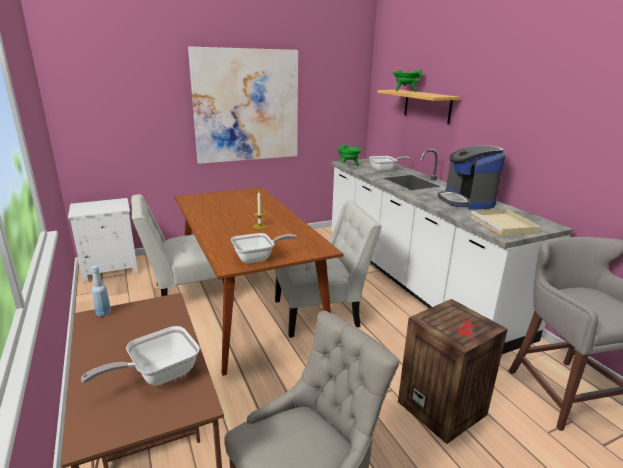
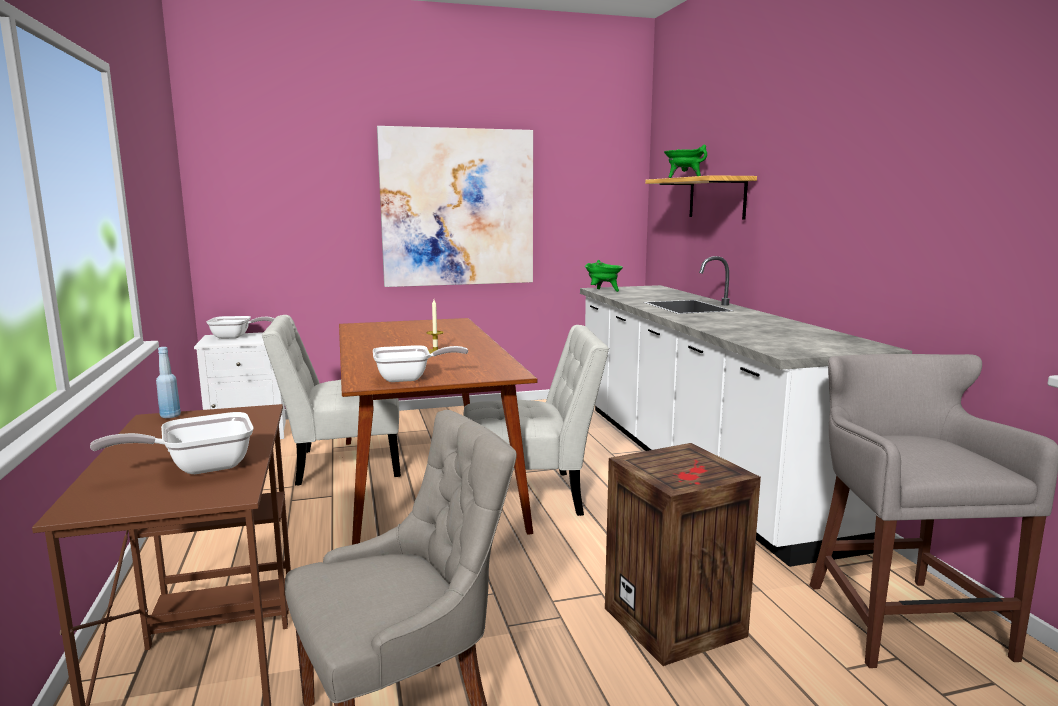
camera: 10 degrees right, 10 degrees down
(385, 170) = (656, 296): frying pan -> frying pan (235, 337)
(466, 201) = (758, 323): coffee machine -> none
(504, 225) = (796, 345): beige tray -> none

